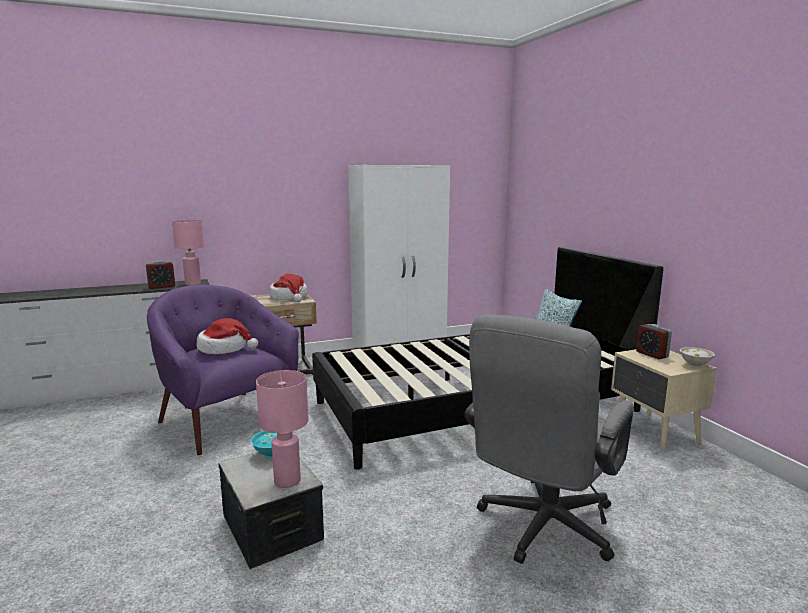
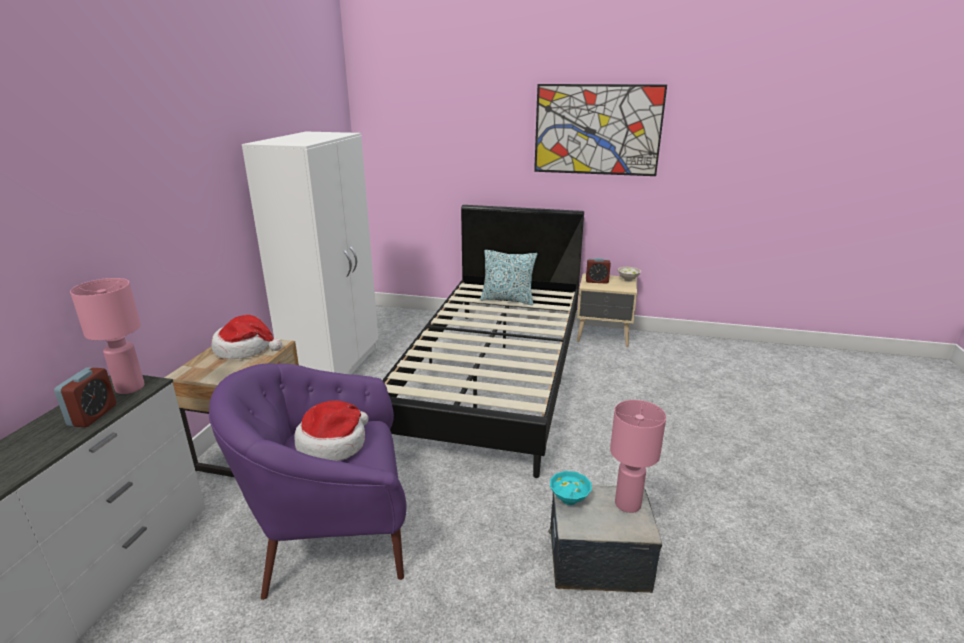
camera: 55 degrees left, 10 degrees up
(541, 529) = (683, 430): grey office chair -> none
(686, 168) = (597, 130): none -> picture

